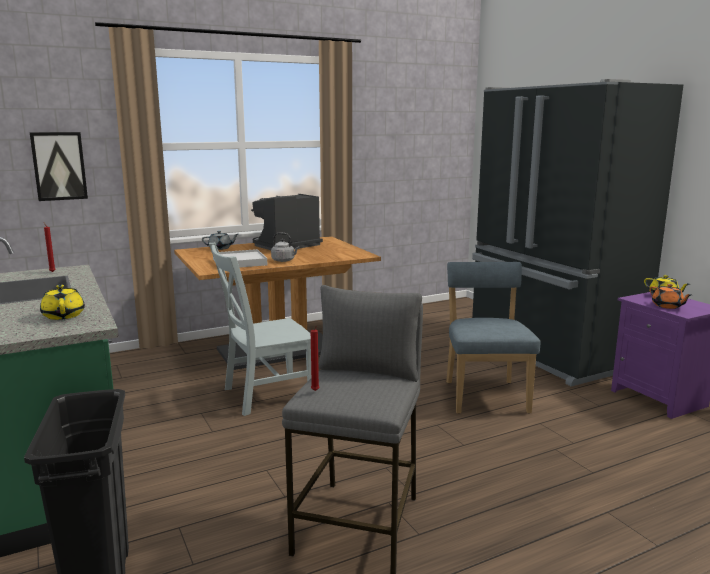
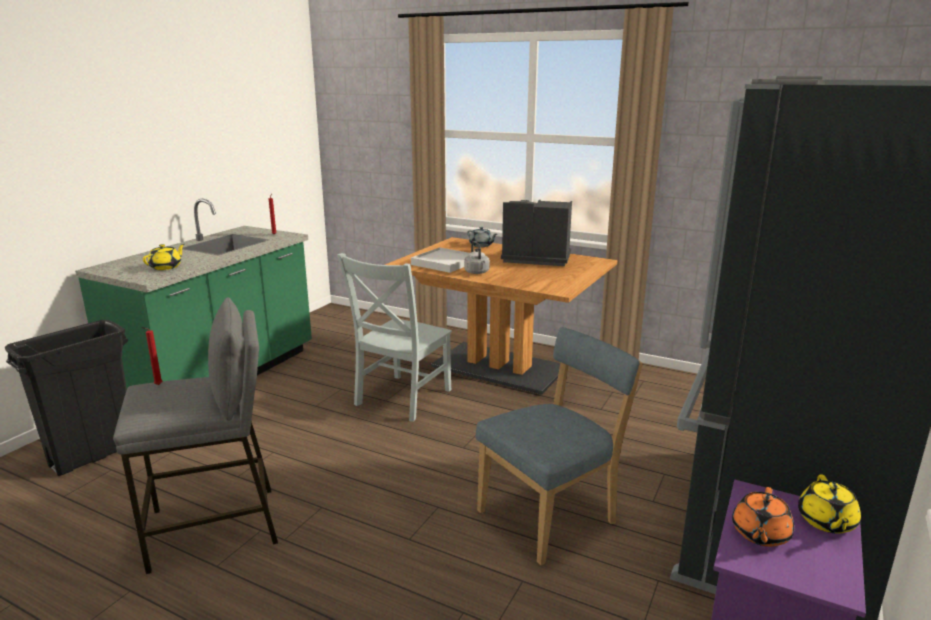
camera: 55 degrees right, 5 degrees up
(59, 166) = (376, 145): picture -> none
(264, 395) = (401, 399): grey chair -> grey chair turned 90 degrees counterclockwise

